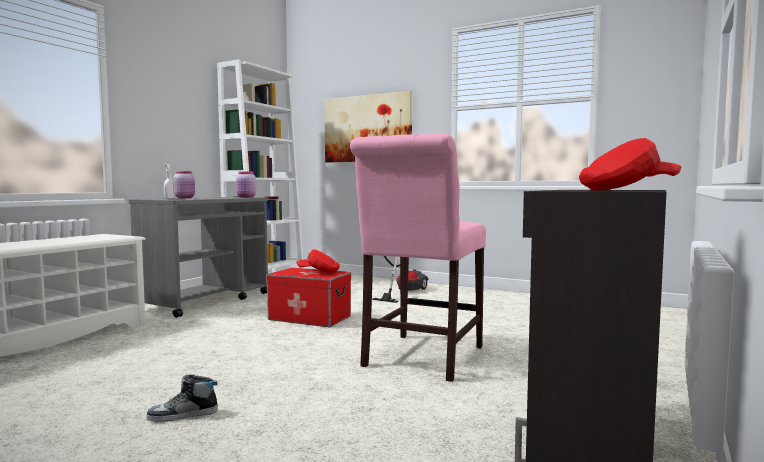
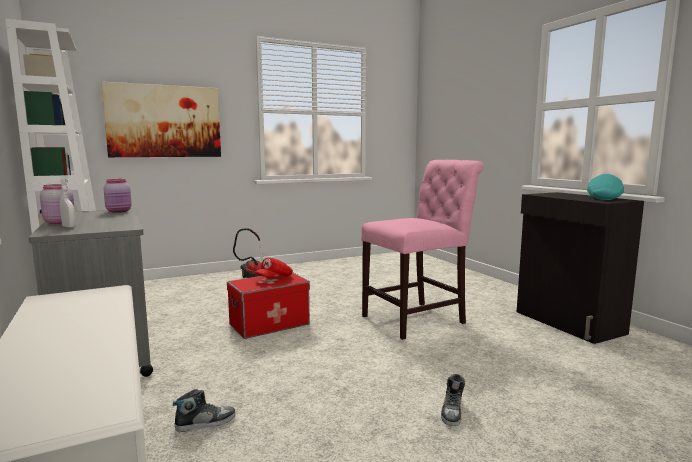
camera: 55 degrees left, 5 degrees up
(116, 345) = (205, 422): none -> shoe
(420, 358) = (418, 318): pink chair -> pink chair turned 90 degrees counterclockwise
(626, 190) = (604, 198): red cap -> turquoise cap

